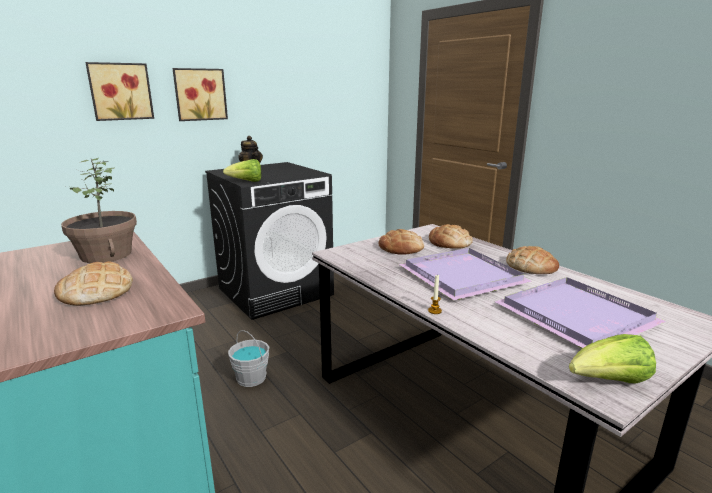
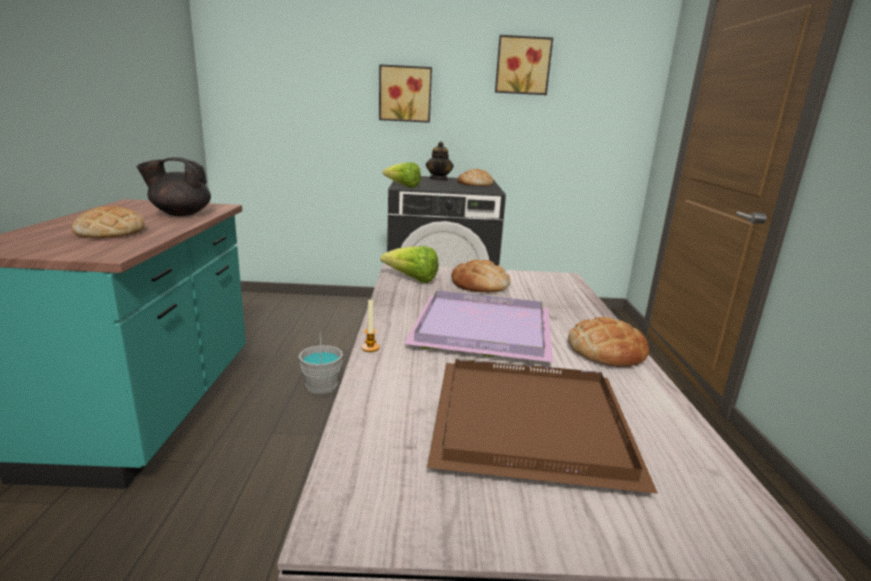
camera: 35 degrees right, 0 degrees up
(105, 255) = (180, 214): potted plant -> black teapot
(120, 91) = (329, 86): picture -> picture (522, 65)
(450, 242) = (552, 295): bread -> bread (474, 184)
(576, 317) = (527, 425): purple tray -> brown tray
(608, 382) = (382, 510): lettuce -> lettuce (412, 279)

